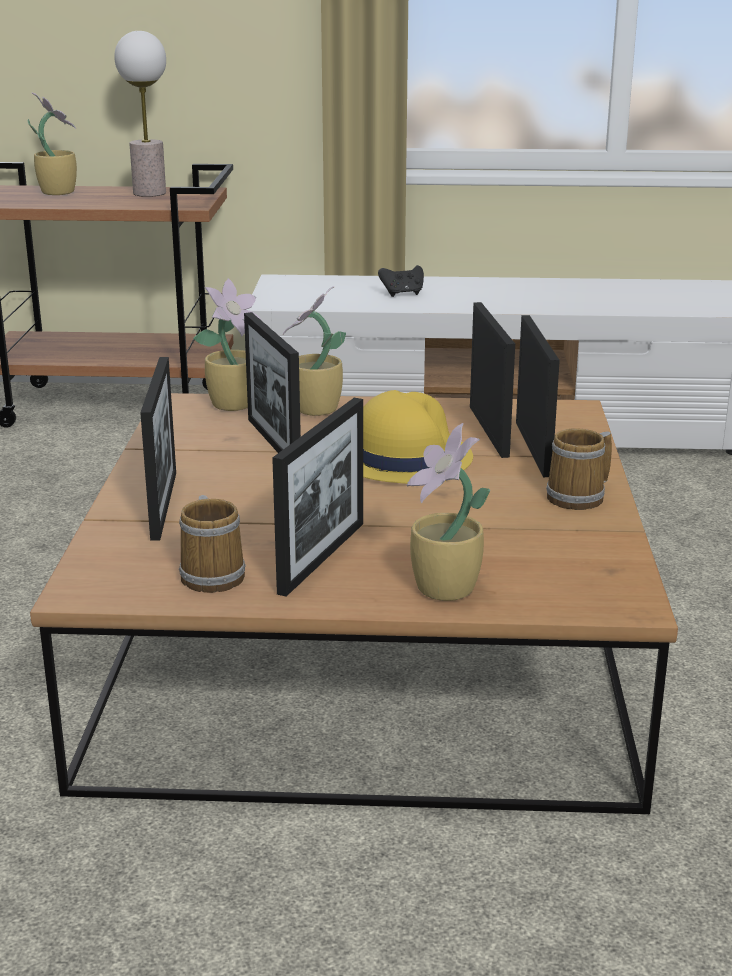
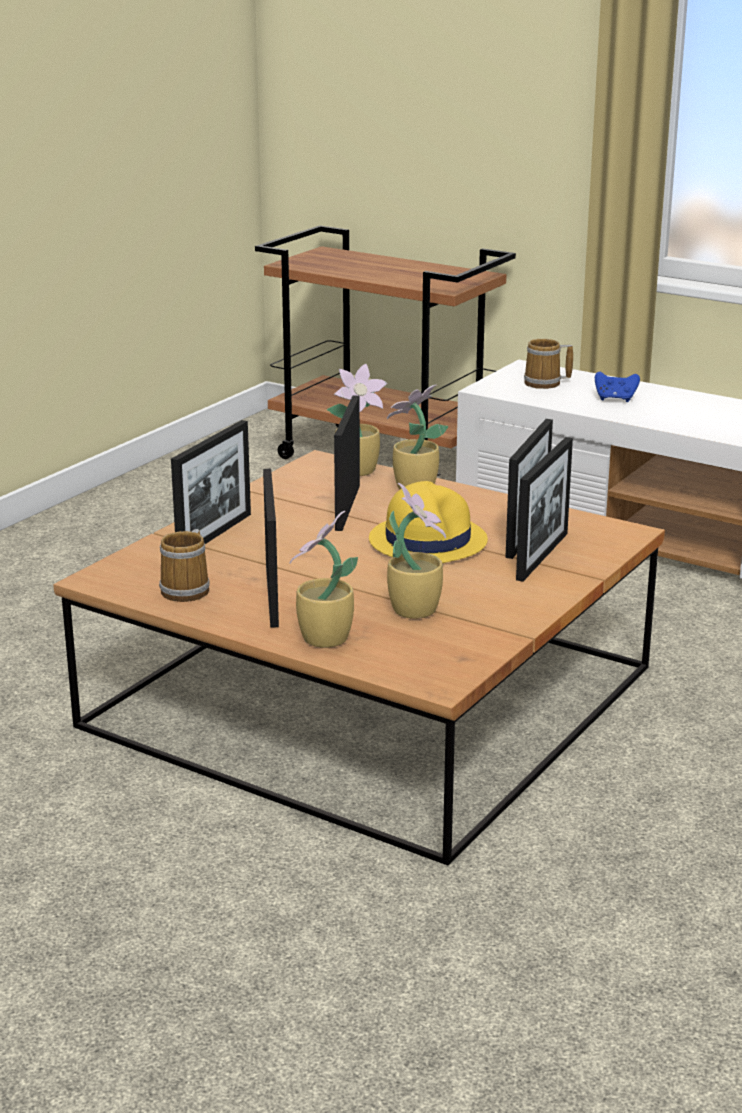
camera: 30 degrees right, 0 degrees up
(58, 192) = (361, 260): potted plant -> potted plant (415, 609)
(149, 193) = (431, 271): table lamp -> none
(322, 557) = (272, 596): picture frame -> picture frame turned 60 degrees counterclockwise
(402, 294) = (615, 399): black game controller -> blue game controller
(579, 497) = (521, 602): mug -> mug (545, 383)

